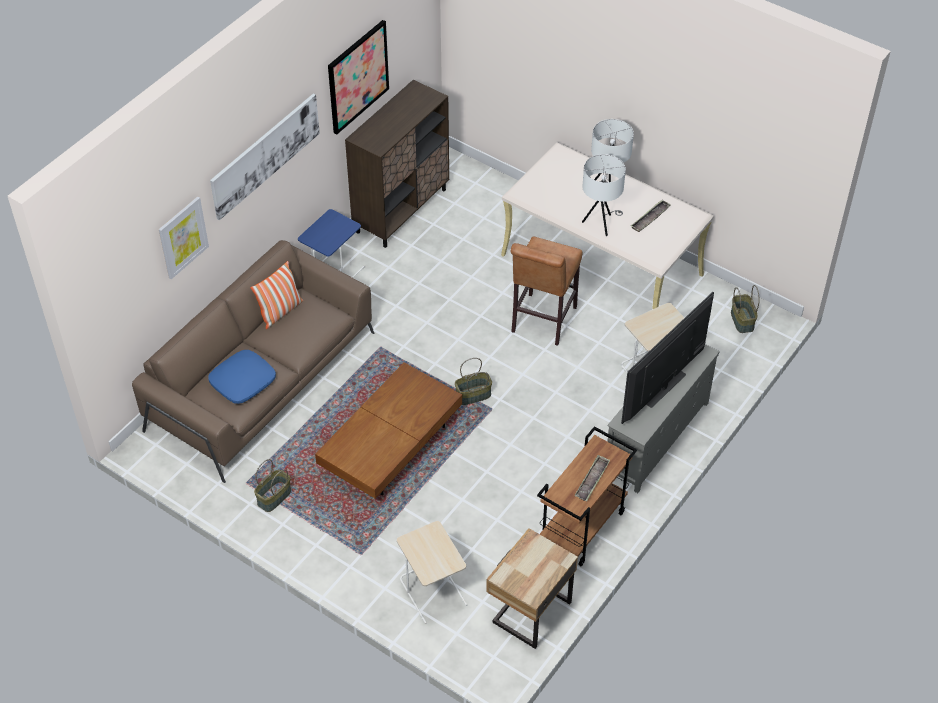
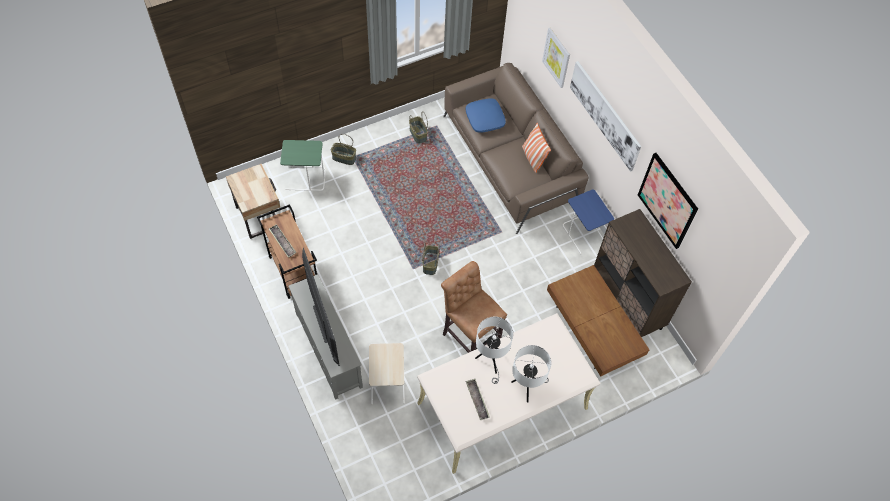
camera: 115 degrees right, 10 degrees up
(391, 447) = (417, 202): brown coffee table -> brown coffee table (593, 329)
(433, 591) = (305, 179): beige side table -> green side table
(742, 320) = (392, 473): basket -> basket (343, 158)

